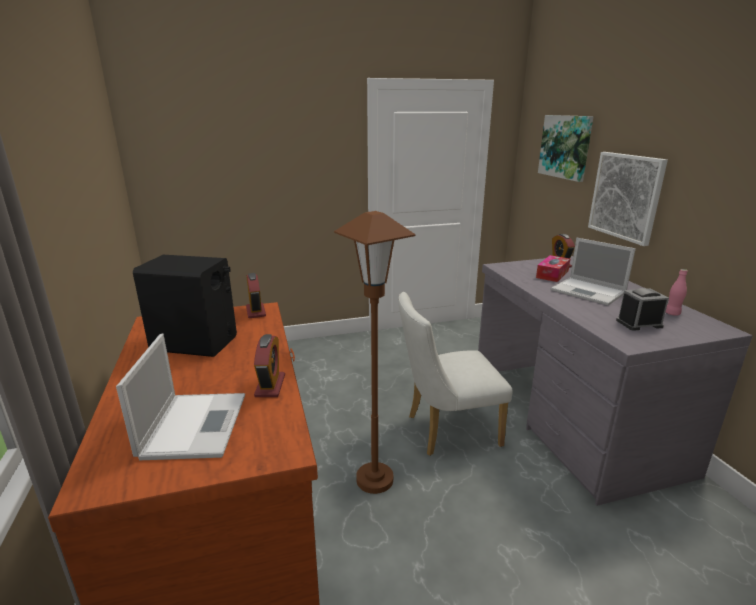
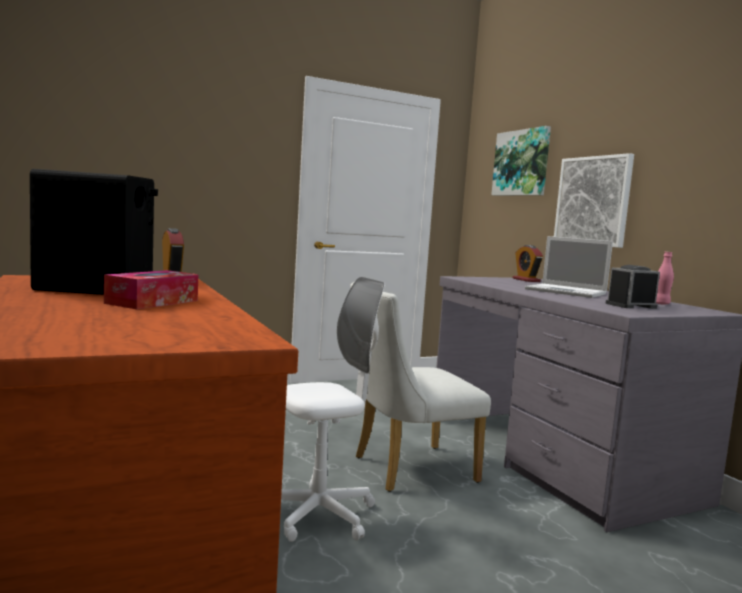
camera: 10 degrees left, 15 degrees down
(195, 424) = (116, 324): laptop -> none
(270, 386) = (212, 312): alarm clock -> none
(375, 479) = (320, 515): brown floor lamp -> white office chair
(552, 274) = (521, 283): tissue box -> tissue box (152, 302)

